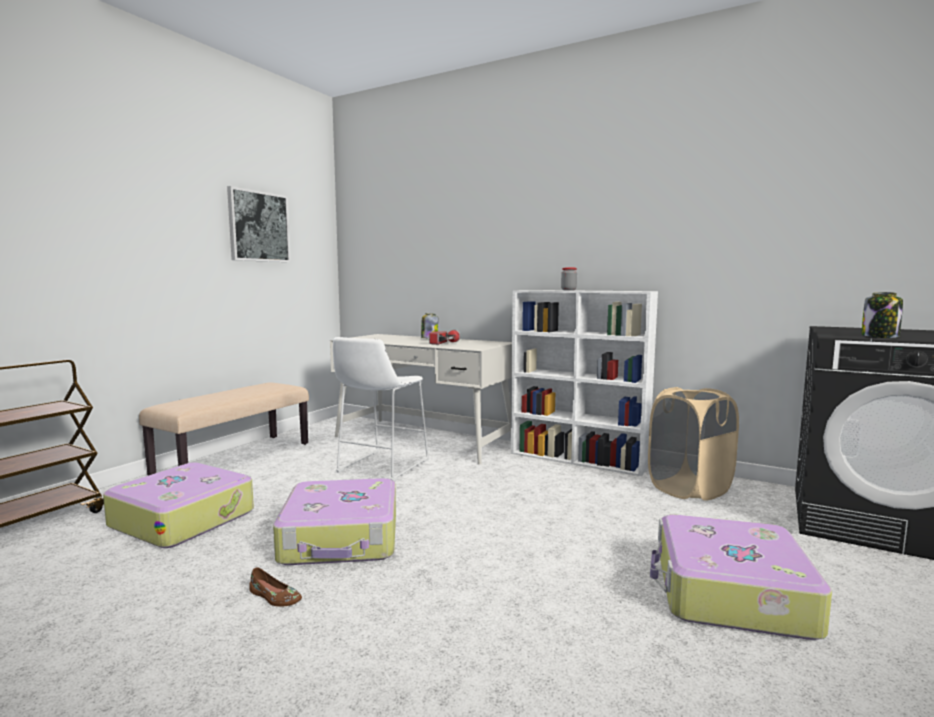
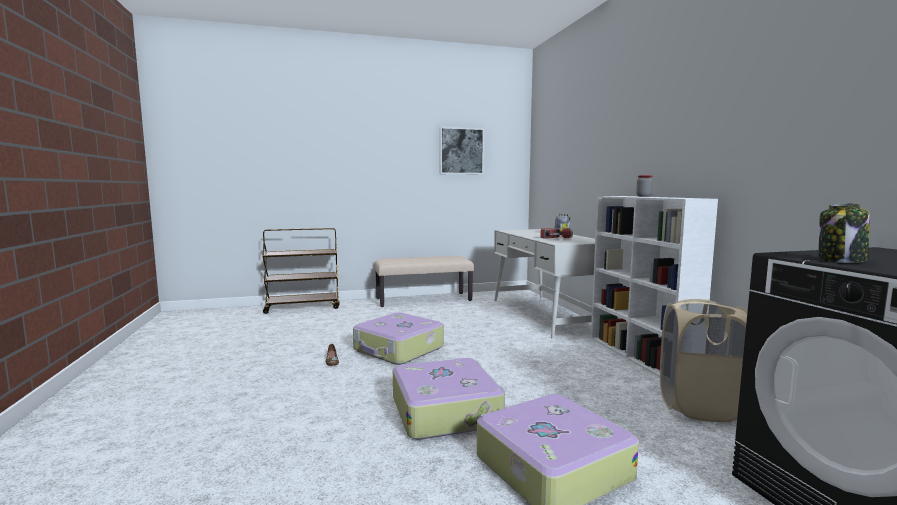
camera: 45 degrees right, 0 degrees up
(184, 518) = (358, 320): suitcase -> suitcase (446, 411)
(380, 467) = (485, 323): white stool -> none

